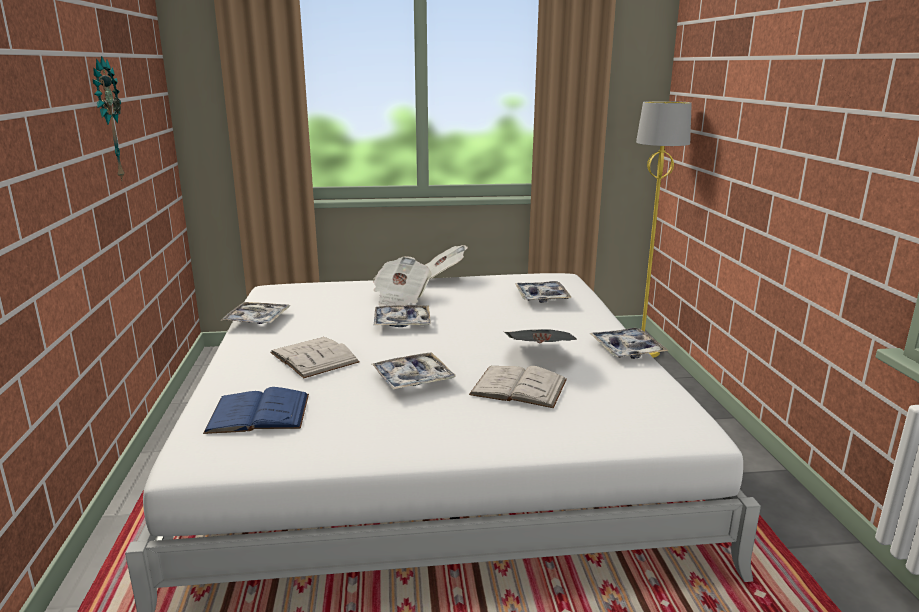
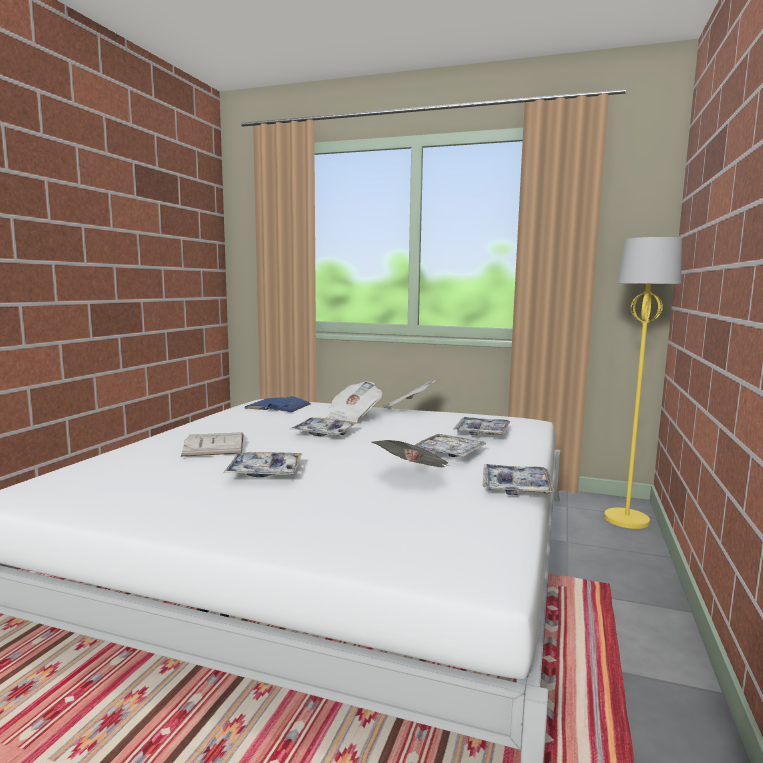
camera: 25 degrees right, 10 degrees down
(106, 120) = (123, 243): wall clock -> none
(257, 319) = (220, 417): tray -> tray (449, 452)
(259, 413) = (112, 473): blue book -> blue book (278, 406)
(518, 387) = (350, 496): white book -> none

